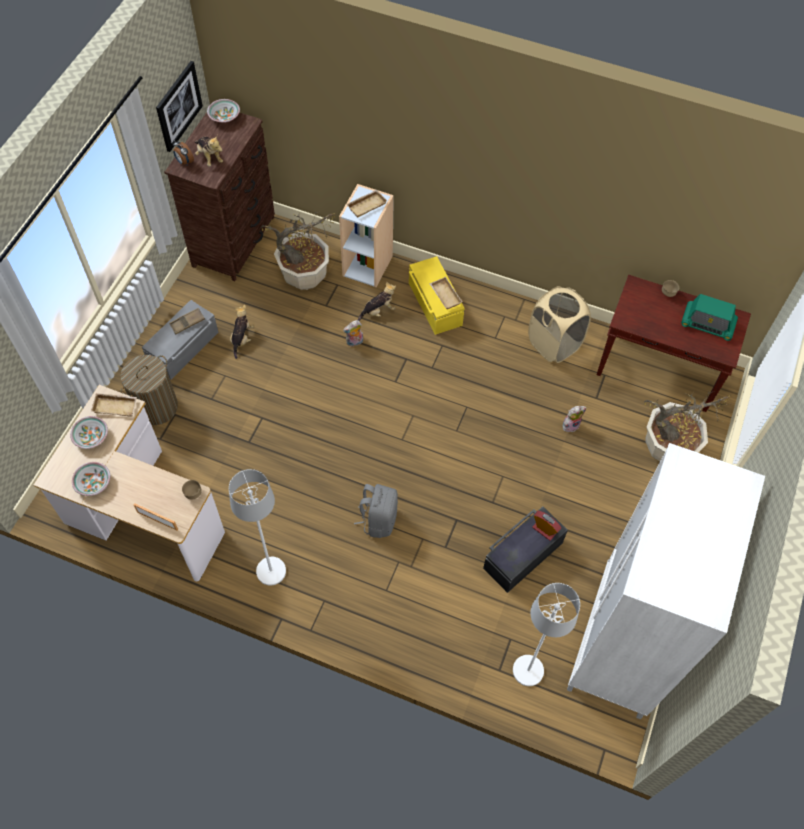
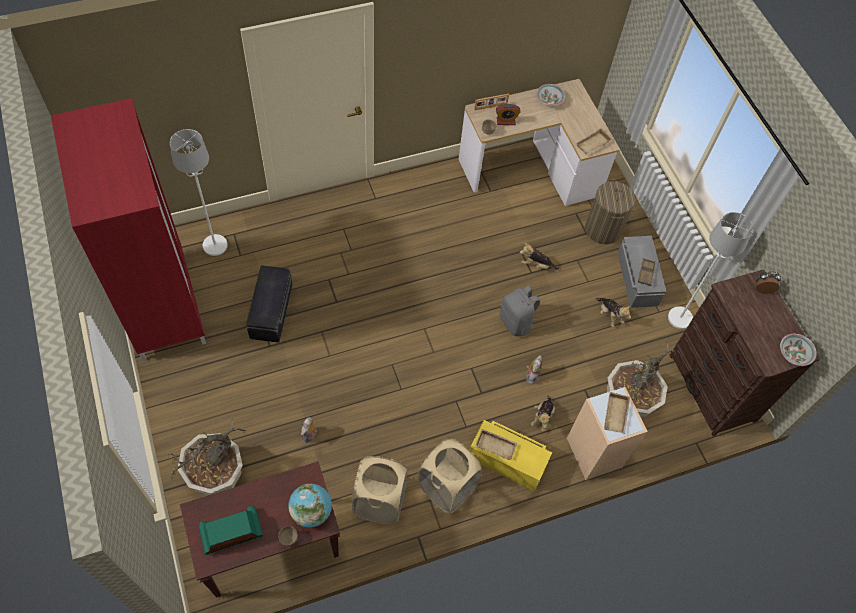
camera: 135 degrees right, 0 degrees up
(91, 436) = (583, 120): bowl -> none
(178, 106) = (813, 292): picture -> none
(209, 157) = (752, 307): plush toy -> plush toy (536, 265)
(271, 571) = (423, 191): white floor lamp -> white floor lamp (680, 318)
(378, 520) = (388, 265): grey backpack -> grey backpack (516, 322)
(496, 319) = (446, 487): none -> beige laundry basket
(544, 530) = (262, 312): alarm clock -> alarm clock (506, 121)
(622, 642) = (162, 303): white wardrobe -> red wardrobe
(639, 298) = (311, 511): none -> globe

